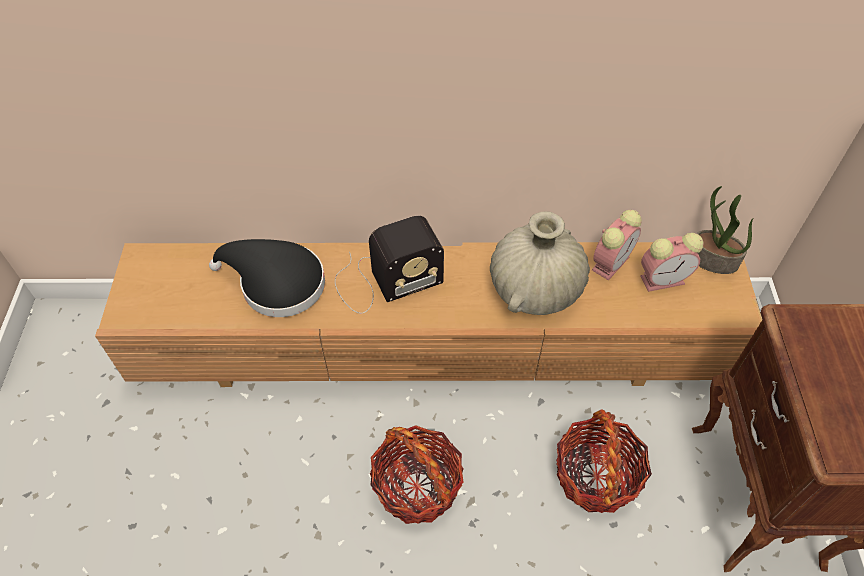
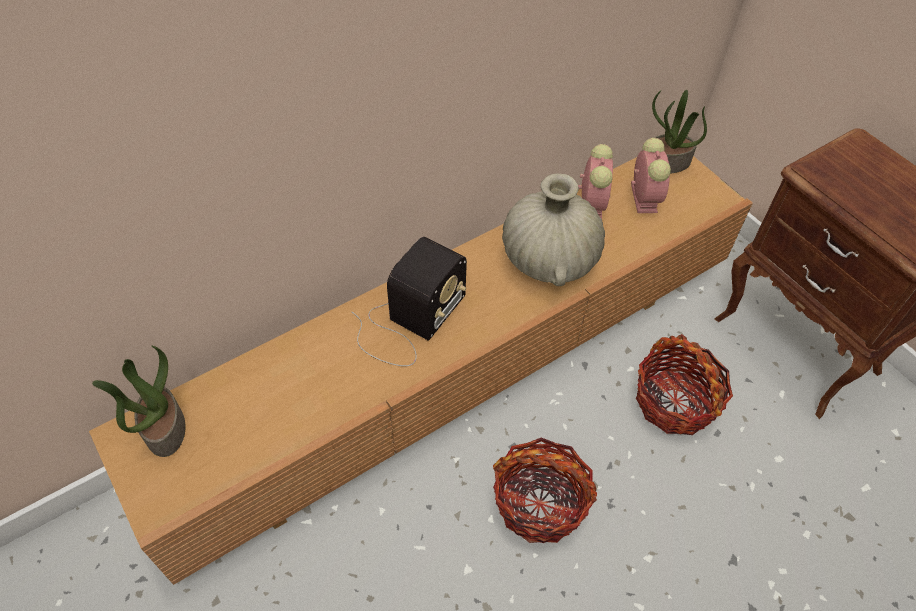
camera: 35 degrees left, 0 degrees up
(167, 266) = (163, 428): none -> potted plant
(276, 284) = (302, 382): black hat -> none
(664, 279) = (643, 197): alarm clock -> alarm clock turned 45 degrees counterclockwise

